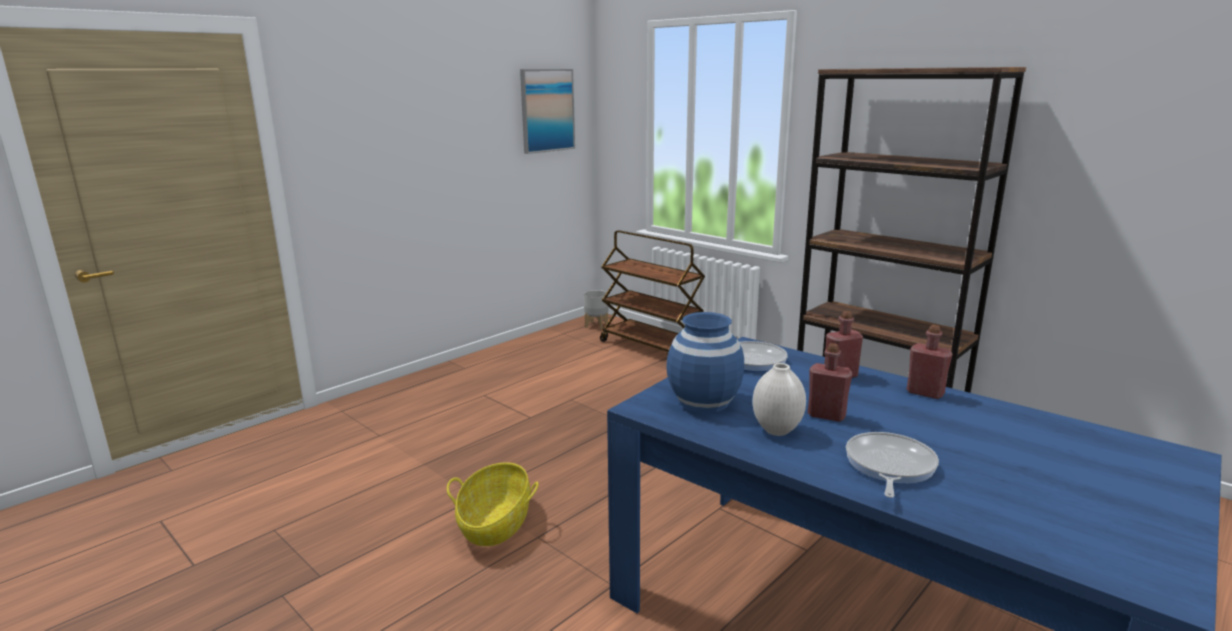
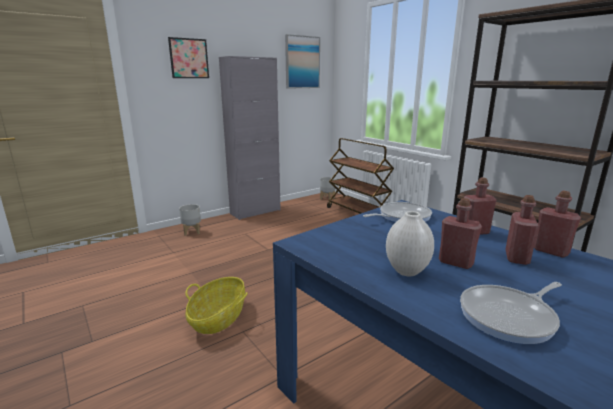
camera: 10 degrees right, 0 degrees up
(376, 119) = (189, 58): none -> picture
(395, 399) = (192, 232): none -> grey planter
(486, 357) = (255, 212): none -> grey cabinet
(704, 401) = (353, 242): blue vase -> none
(888, 466) = (510, 317): frying pan -> frying pan turned 150 degrees counterclockwise
(890, 404) = (516, 258): none -> red bottle

